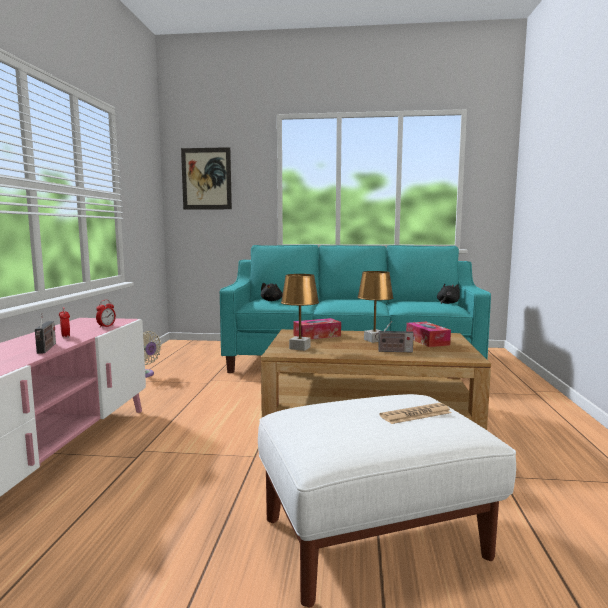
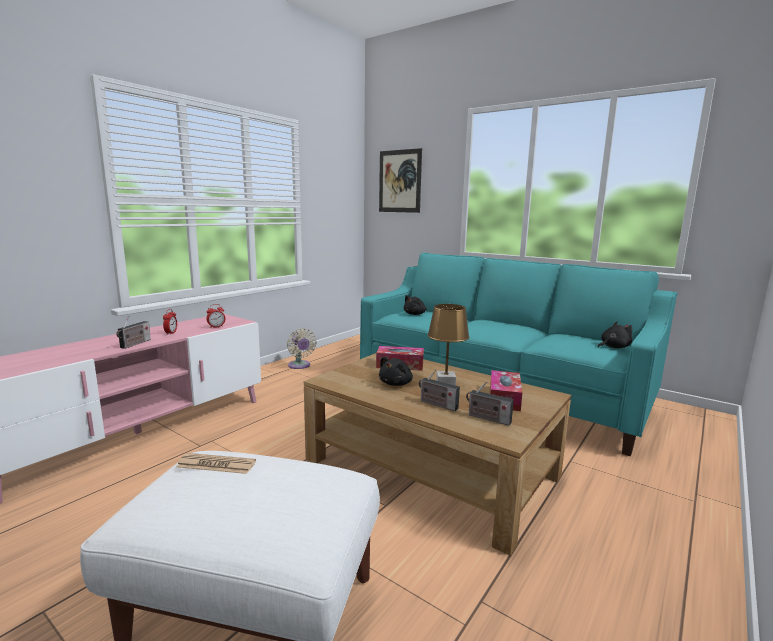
camera: 30 degrees right, 5 degrees up
(299, 348) = (354, 378): brown table lamp -> none
(340, 346) = (396, 383): none -> black plush toy
(415, 414) = (285, 502): newspaper -> newspaper (216, 464)
(439, 352) = (487, 418): none -> radio

